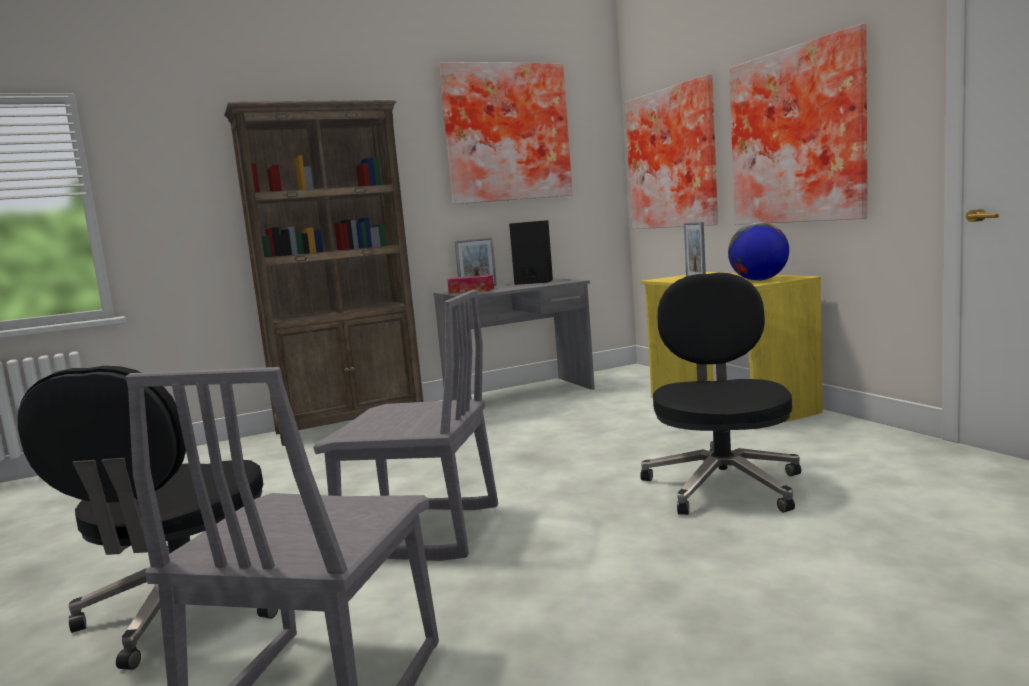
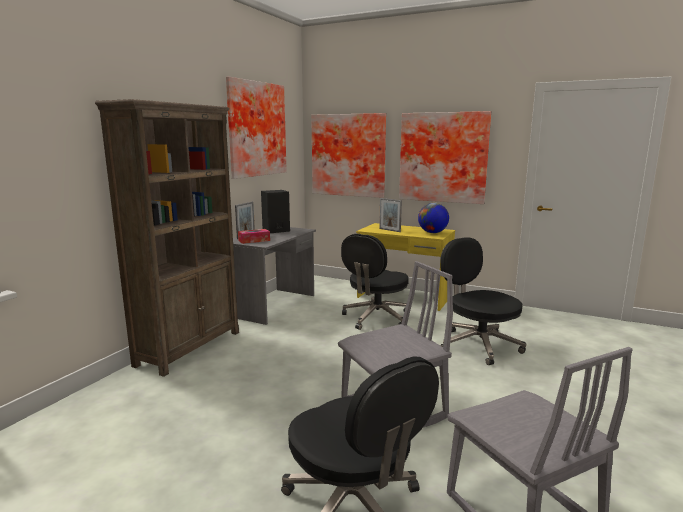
camera: 40 degrees left, 5 degrees up
(626, 425) = (376, 318): none -> black office chair

